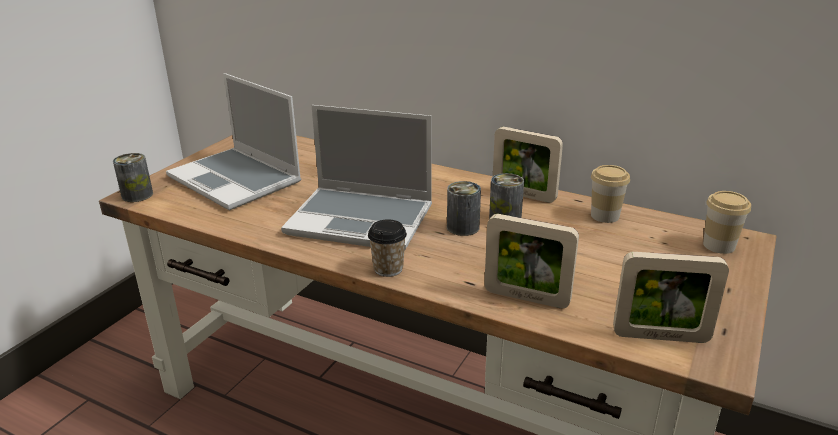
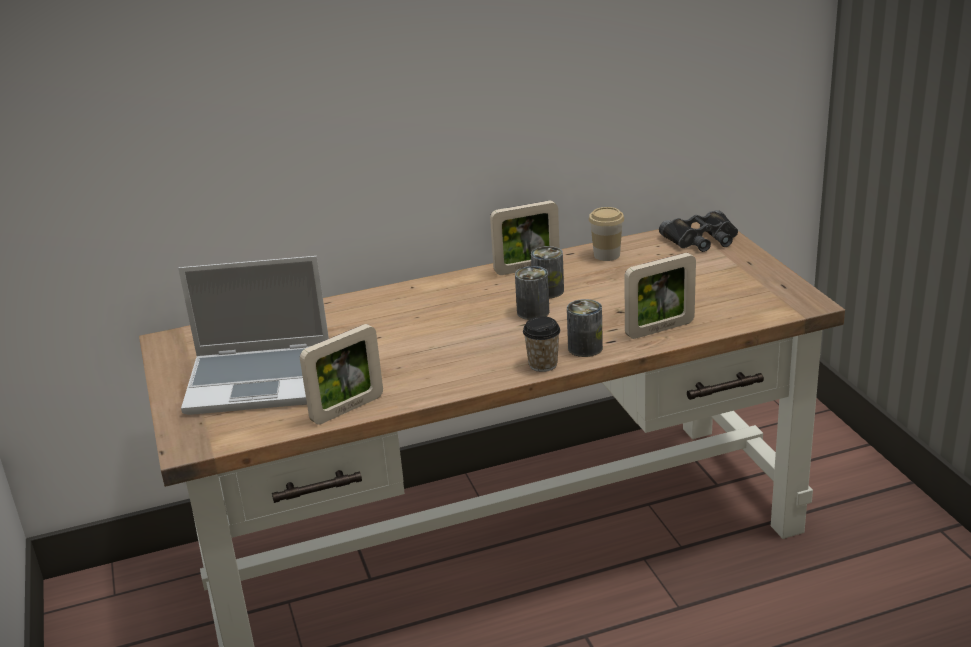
camera: 45 degrees left, 0 degrees up
(137, 195) = (192, 444): can -> can (585, 348)
(362, 220) = (450, 347): laptop -> none
(660, 336) = (761, 307): picture frame -> picture frame (347, 409)
(719, 245) = (702, 239): cup -> black binoculars

